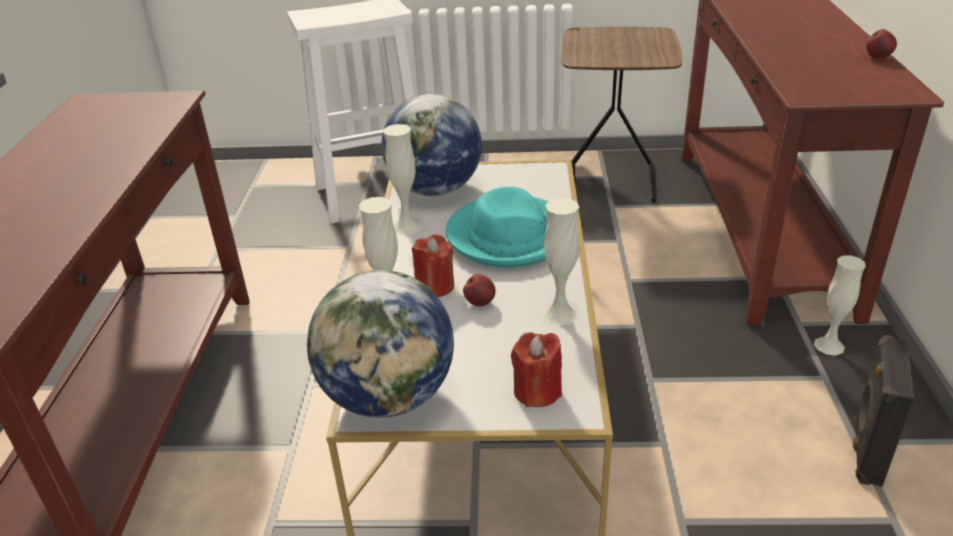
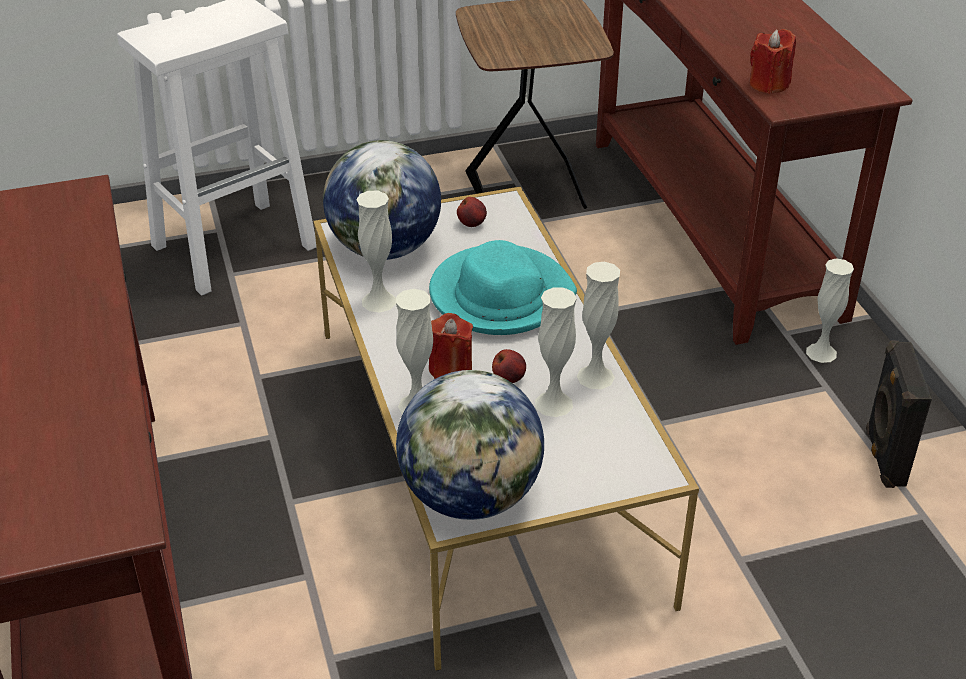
camera: 20 degrees left, 5 degrees up
(509, 330) = (553, 403): none -> white vase
(537, 391) = (611, 461): red candle -> red candle (769, 84)
(878, 57) = (835, 46): apple -> apple (472, 224)

